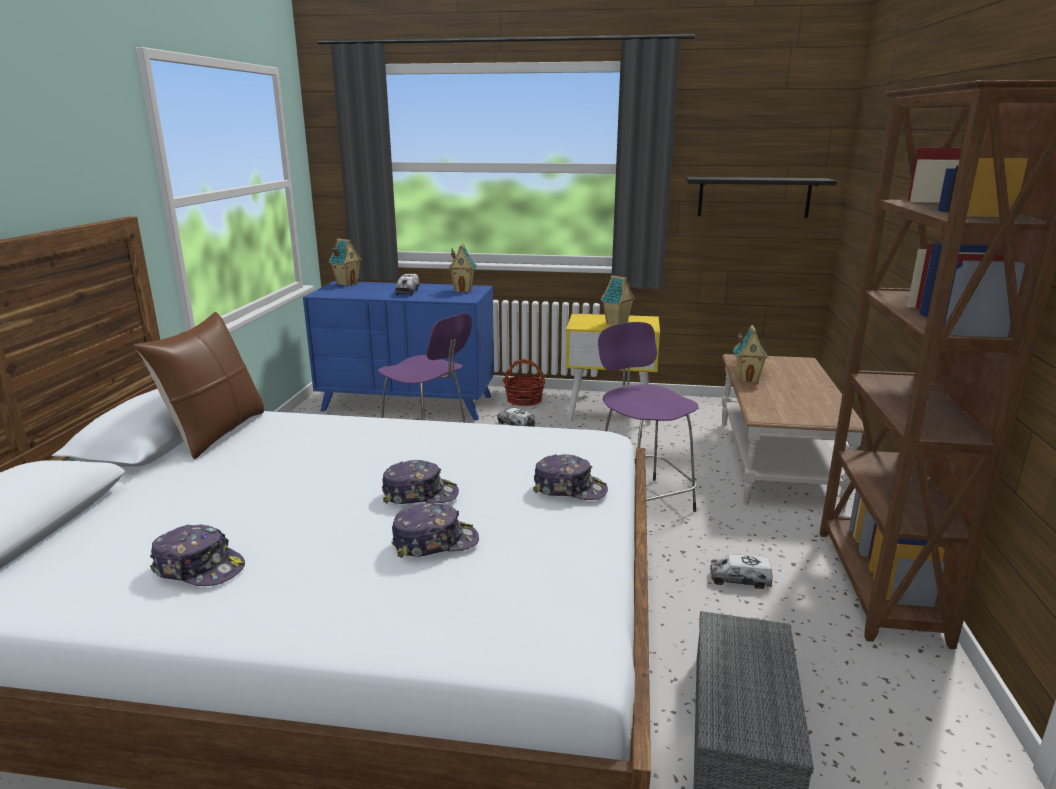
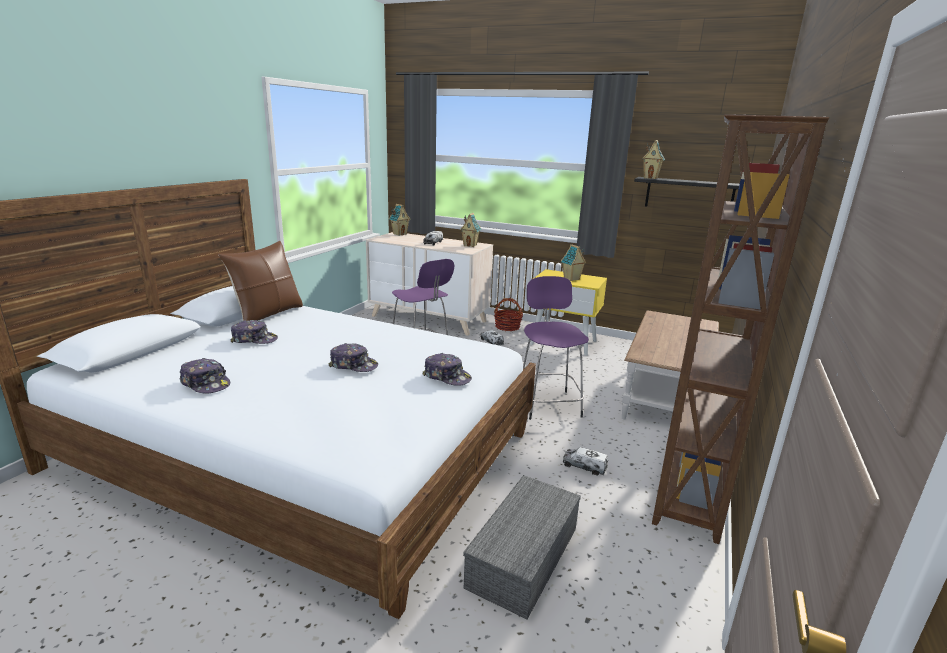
camera: 15 degrees right, 0 degrees up
(408, 403) = (429, 319): blue dresser -> beige dresser
(435, 542) = (339, 392): cap -> cap (254, 339)
(747, 379) = (650, 329): toy house -> toy house (650, 178)

